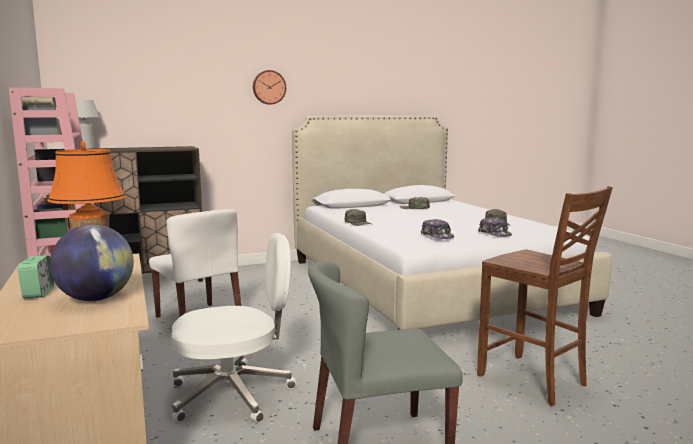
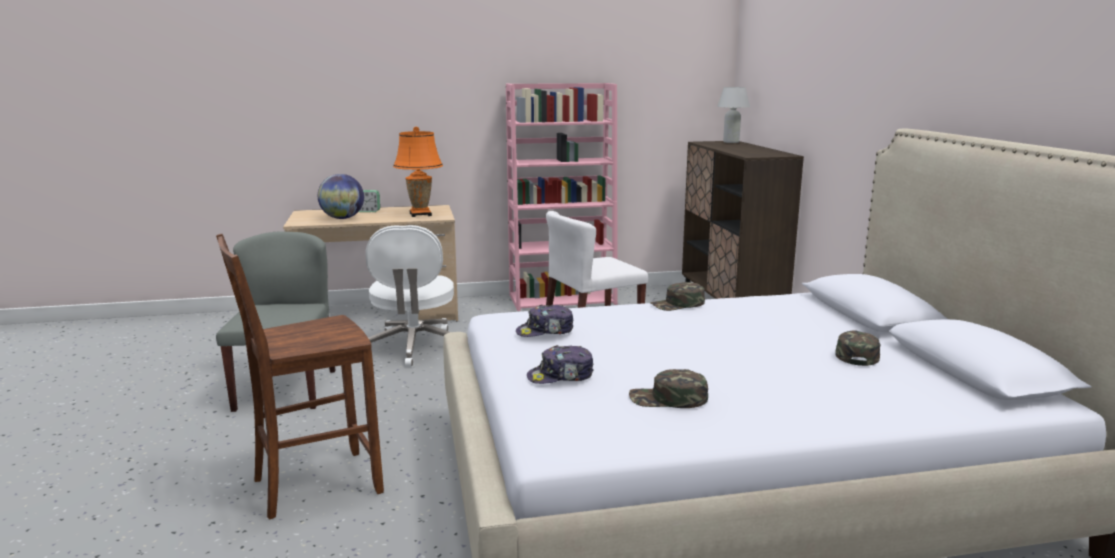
camera: 100 degrees right, 5 degrees up
(269, 87) = (882, 72): wall clock -> none

